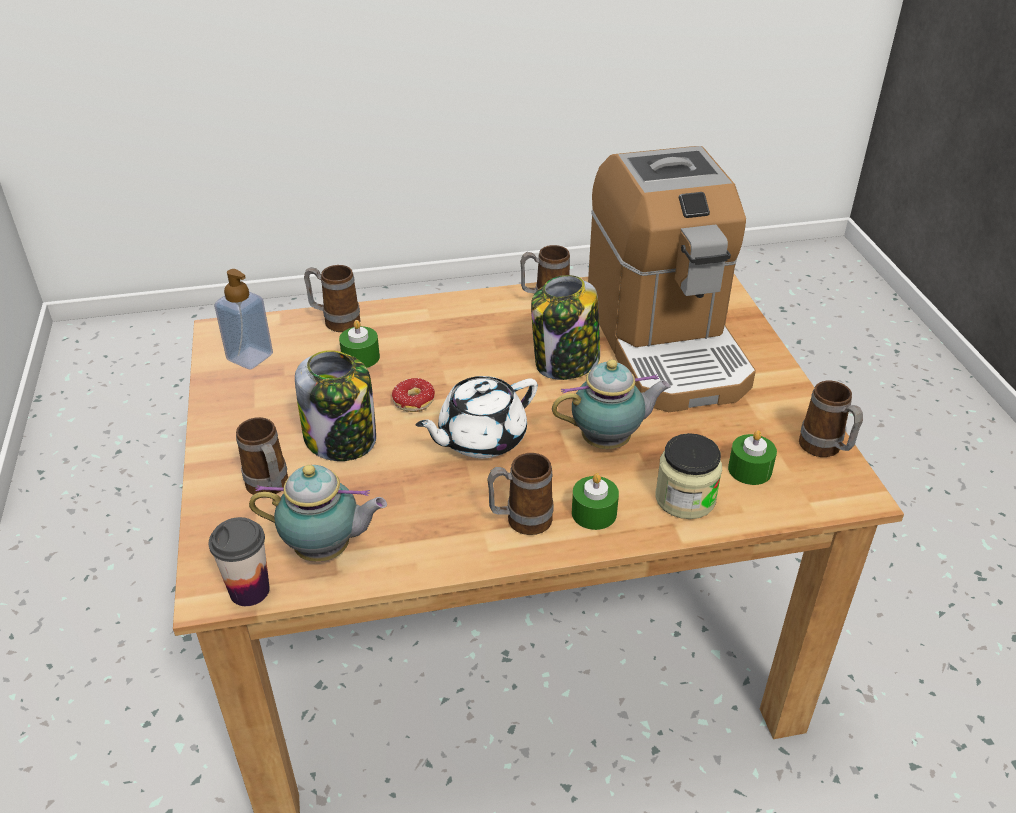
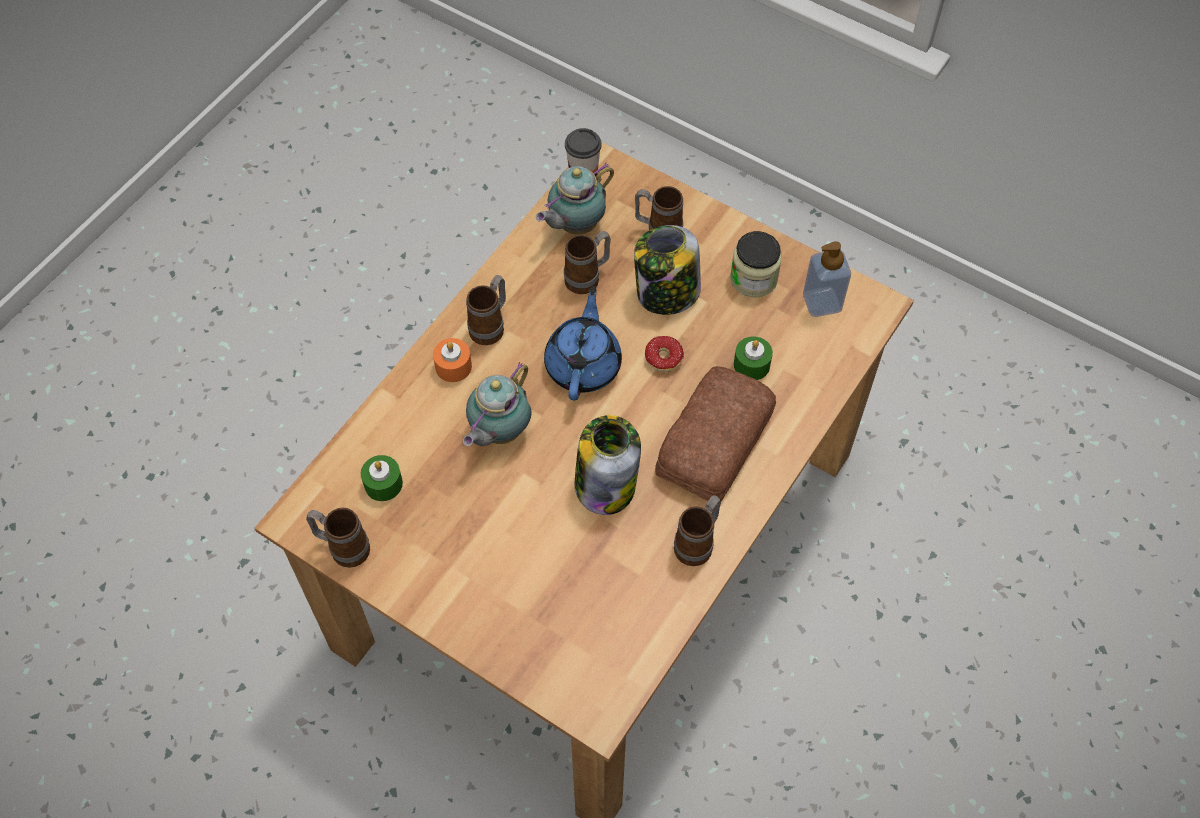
camera: 135 degrees right, 20 degrees up
(335, 322) = (818, 381): mug -> mug (588, 278)
(458, 338) = (712, 442): none -> bread
(480, 438) = (583, 364): white teapot -> blue teapot
(594, 513) = (453, 366): green candle -> orange candle
(665, 343) = (553, 575): coffee machine -> none
(685, 498) = (406, 423): jar -> jar (753, 279)

